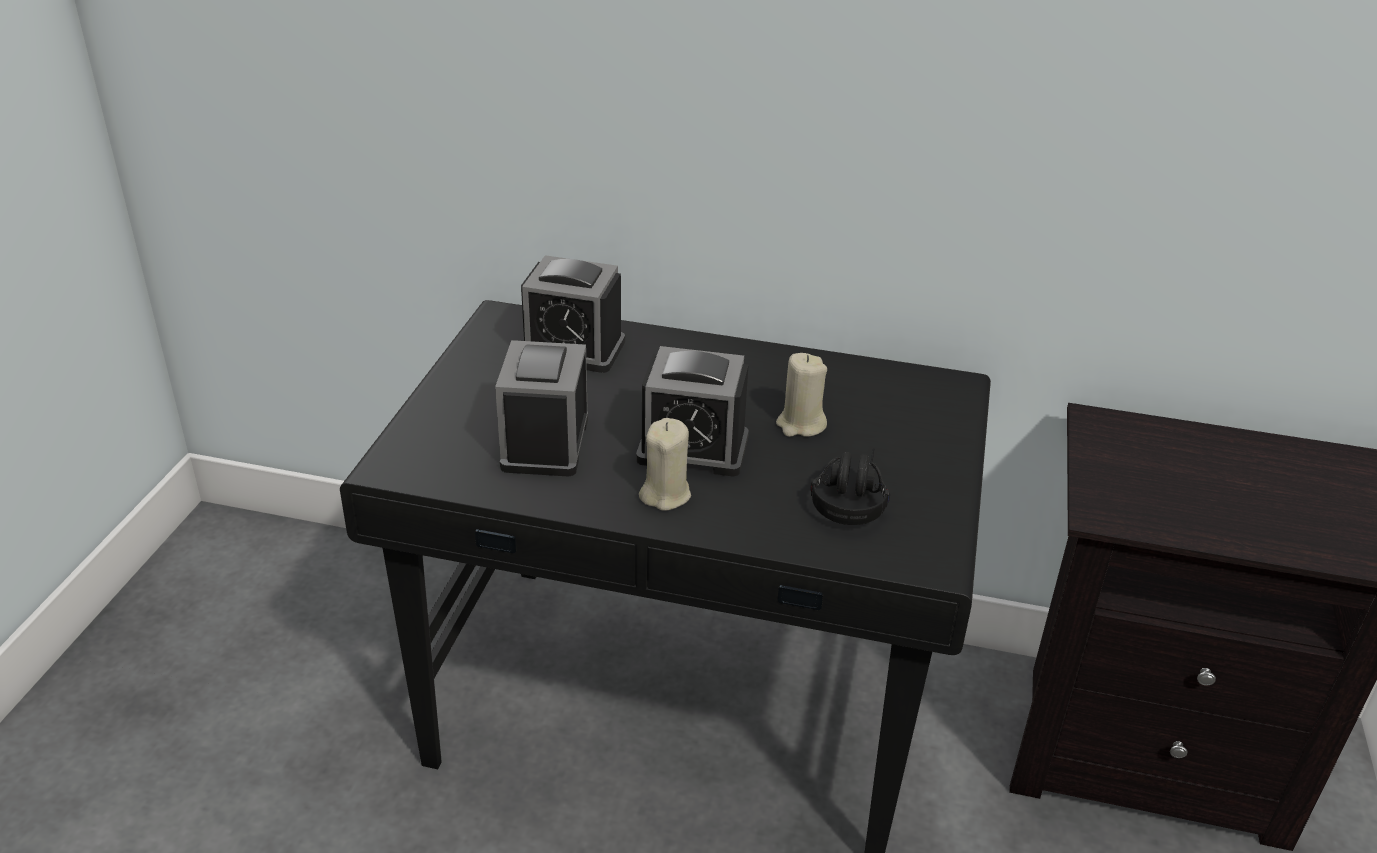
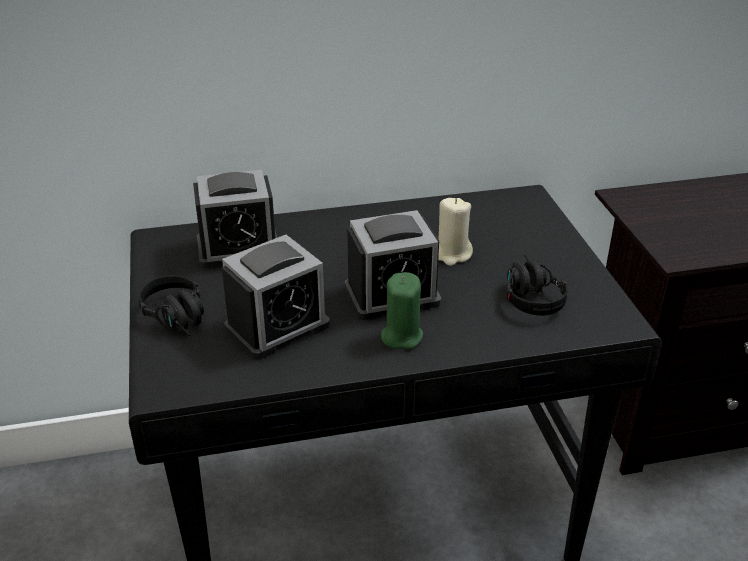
camera: 25 degrees left, 0 degrees up
(457, 405) = (180, 319): none -> black headphones
(545, 443) = (277, 327): alarm clock -> alarm clock turned 105 degrees counterclockwise
(665, 494) = (401, 336): beige candle -> green candle

